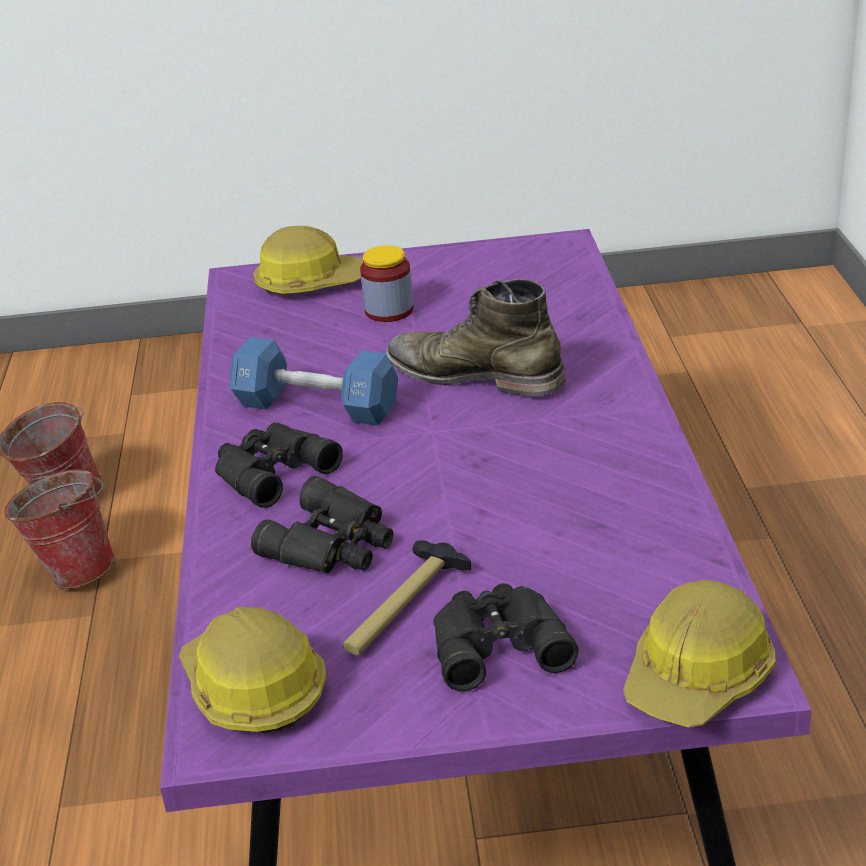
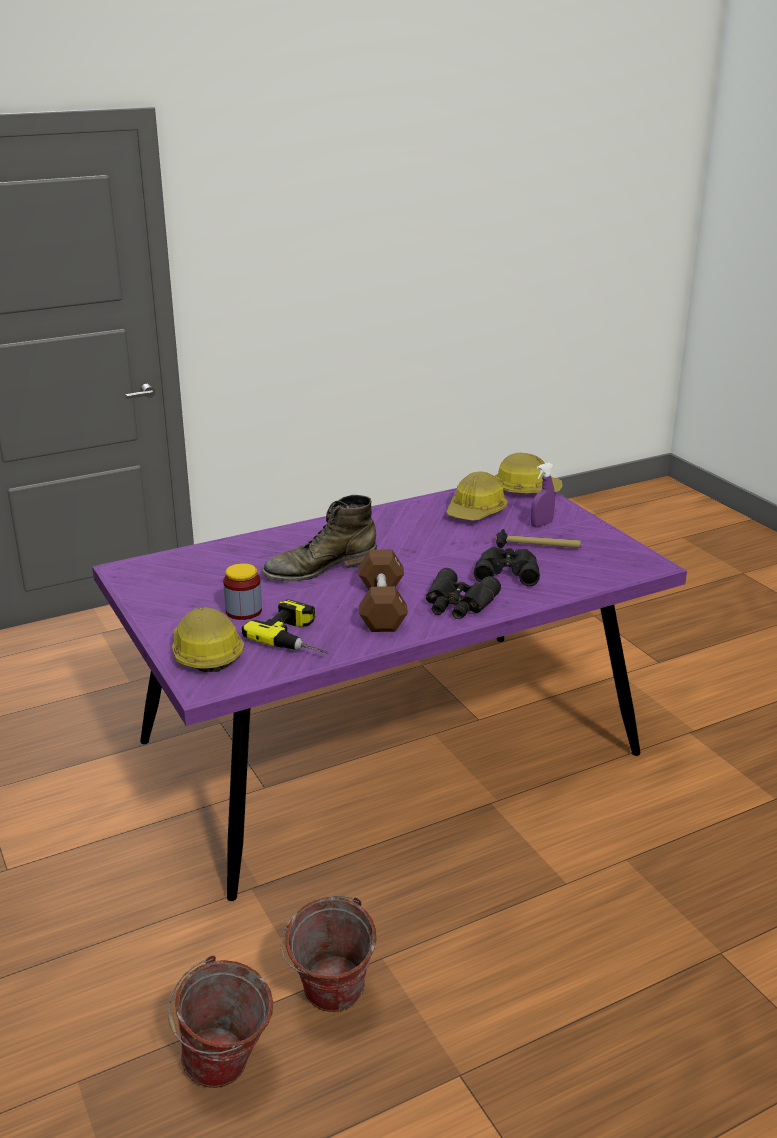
camera: 115 degrees left, 5 degrees down
(253, 689) = (618, 565): hard hat -> hard hat (476, 511)
(291, 340) = (299, 637): none -> power drill
(316, 406) = (382, 607): blue dumbbell -> brown dumbbell
(474, 375) = (320, 567): green boot -> green boot turned 60 degrees clockwise
(496, 642) = (541, 524): black binoculars -> purple spray bottle

